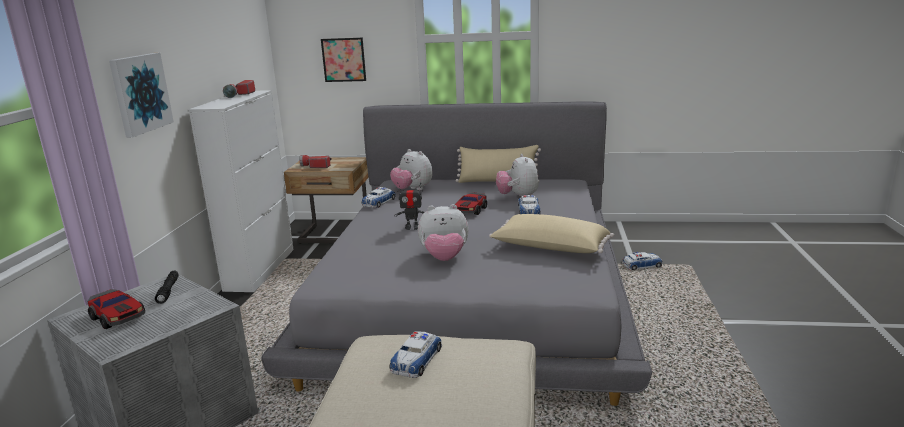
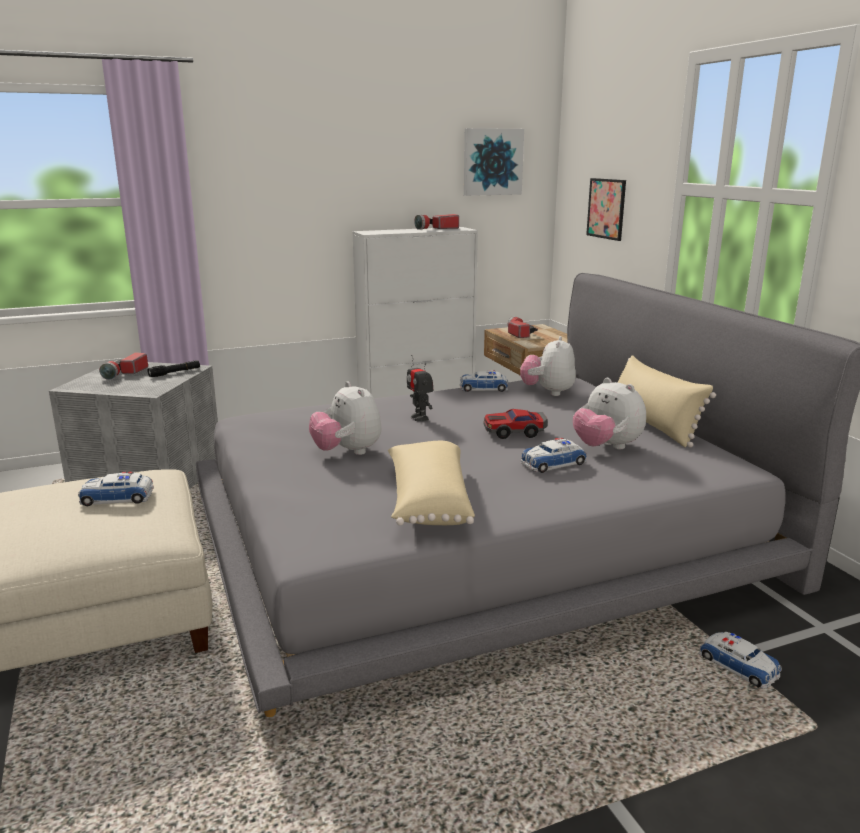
camera: 60 degrees right, 0 degrees up
(118, 316) = (125, 373): toy car -> flashlight
(140, 93) = (282, 205): picture -> picture (492, 162)
(518, 197) = (606, 447): plush toy -> plush toy turned 90 degrees counterclockwise

